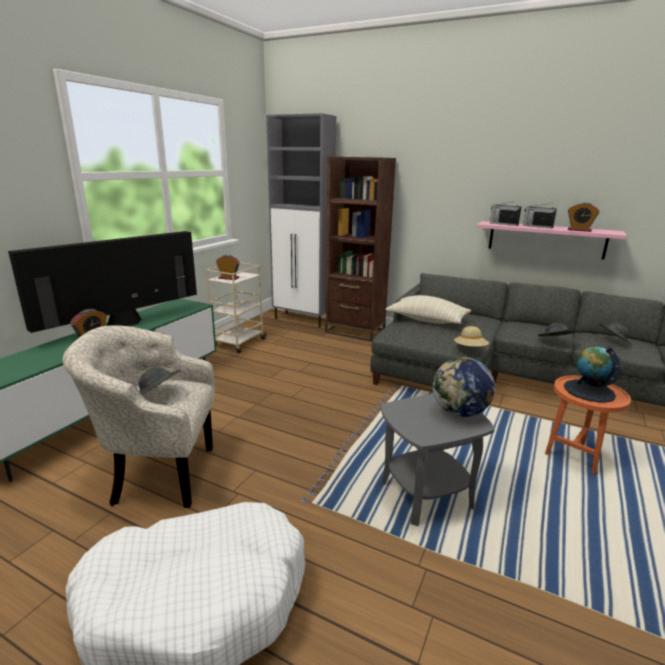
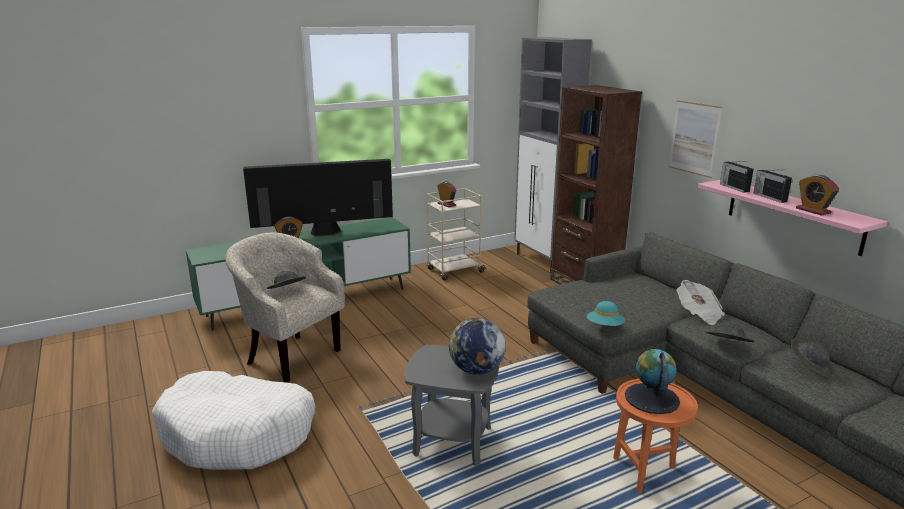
camera: 35 degrees right, 0 degrees up
(427, 320) = (610, 287): beige pillow -> none
(451, 192) = (694, 138): none -> picture
(470, 349) = (605, 327): beige hat -> turquoise hat
(506, 325) = (699, 314): none -> newspaper

